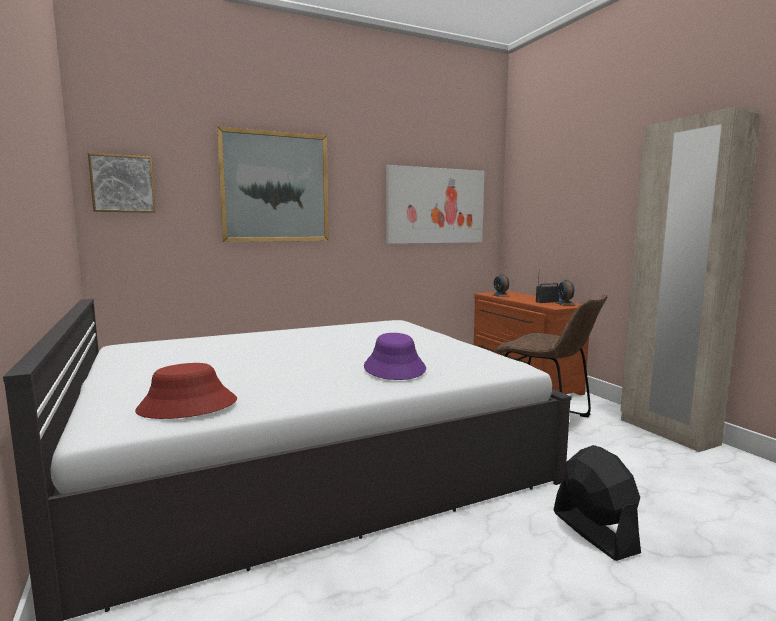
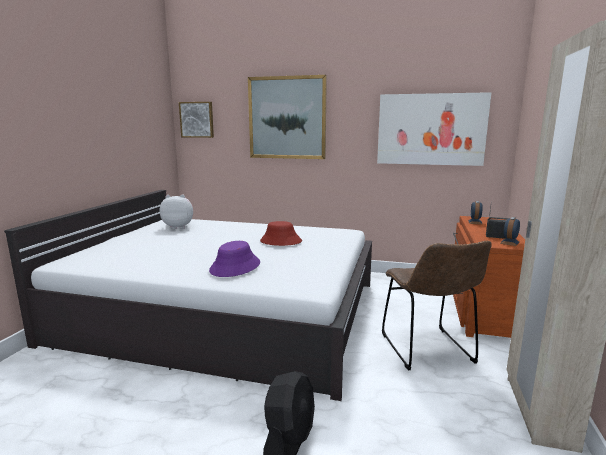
camera: 40 degrees right, 5 degrees up
(171, 351) = (179, 227): none -> plush toy
(187, 406) = (104, 261): red hat -> red hat (280, 241)

